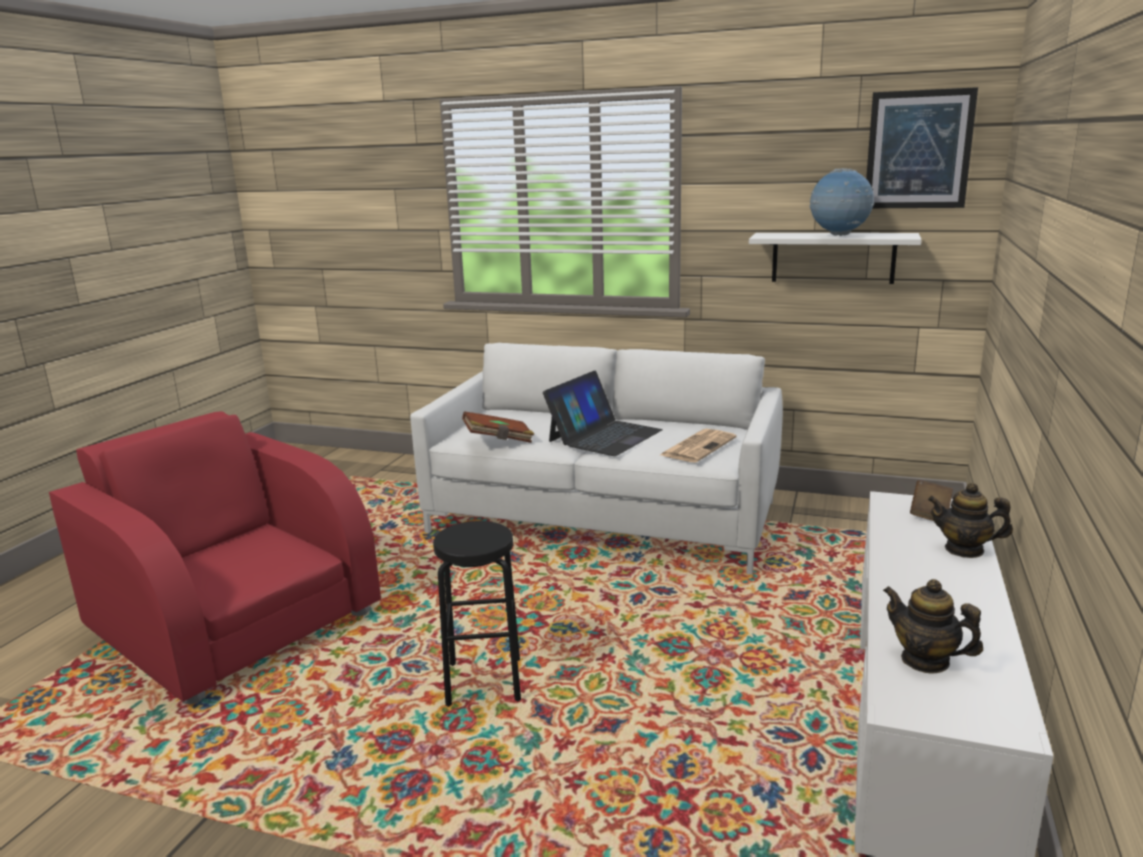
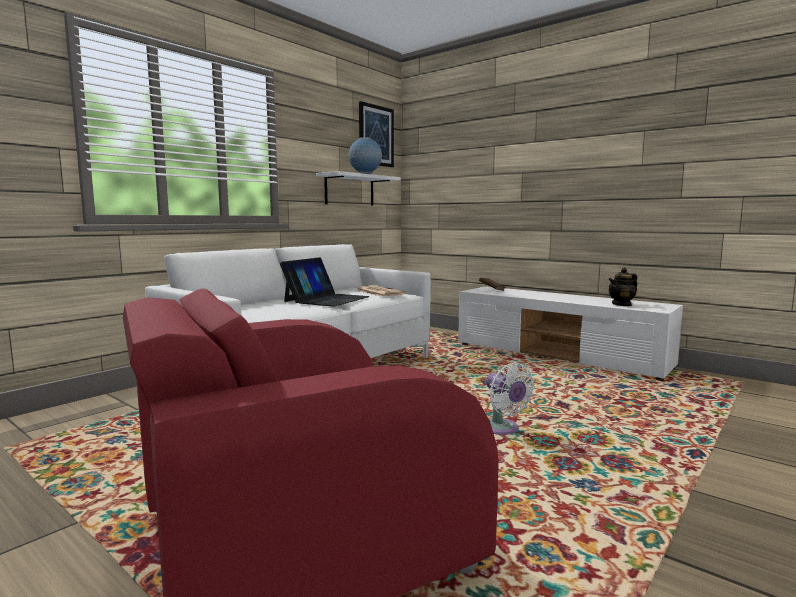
camera: 70 degrees left, 10 degrees down
(484, 683) = (502, 430): black stool -> white fan
(499, 440) = (286, 313): brown book -> none
(604, 435) = (326, 299): laptop -> laptop turned 60 degrees clockwise
(964, 549) = (530, 292): teapot -> none

